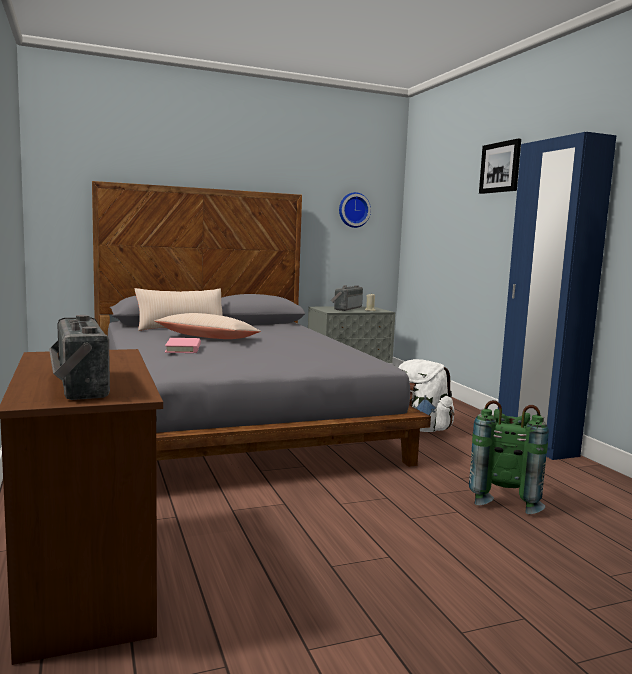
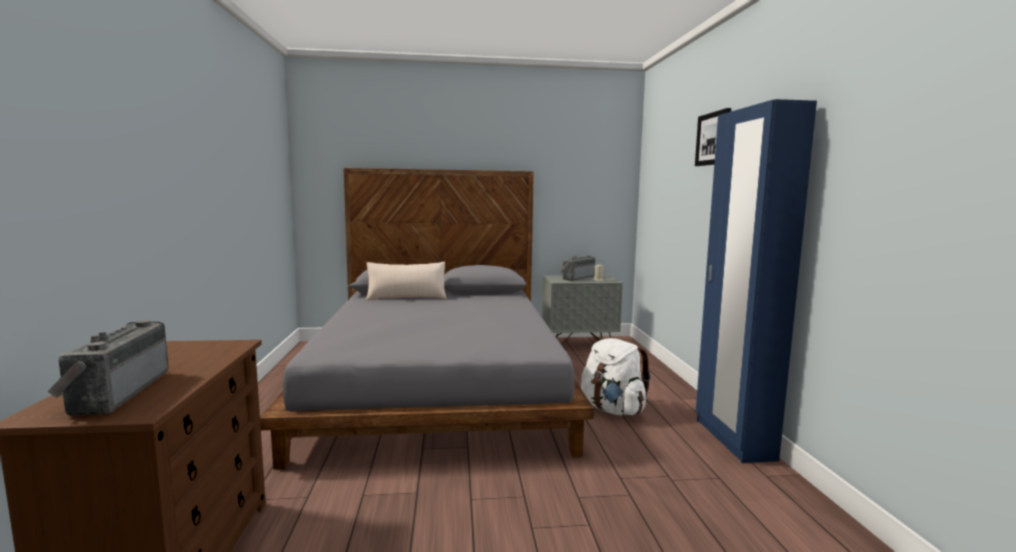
camera: 15 degrees right, 0 degrees up
(183, 348) = (372, 324): pink book -> none
(207, 337) = (415, 310): beige pillow -> none
(353, 210) = (587, 183): wall clock -> none
(504, 498) = (653, 512): green backpack -> none

